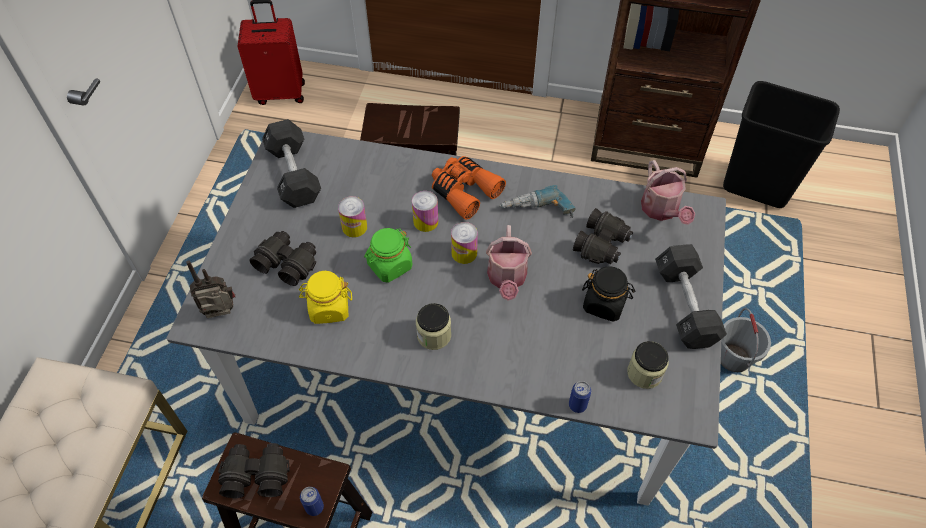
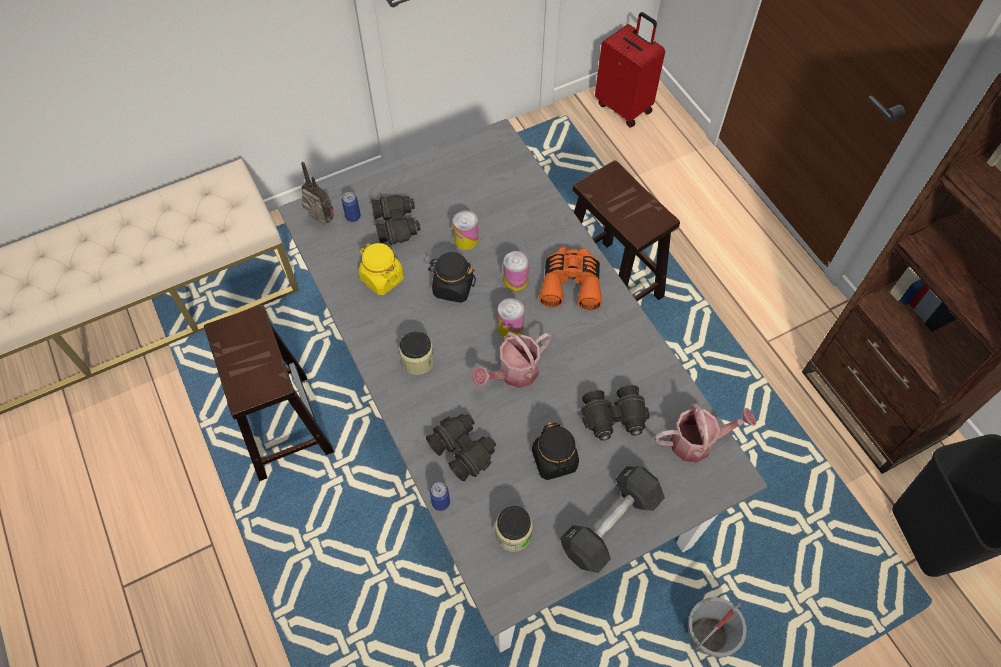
camera: 50 degrees right, 5 degrees up
(256, 474) = (243, 342): black binoculars -> black binoculars (463, 449)
(294, 174) = (476, 167): black dumbbell -> none
(314, 507) = (246, 395): can -> can (353, 217)
(389, 266) = (452, 287): green jar -> black jar
(536, 213) = (599, 349): power drill -> none
(662, 210) = (697, 441): watering can -> watering can turned 135 degrees counterclockwise

